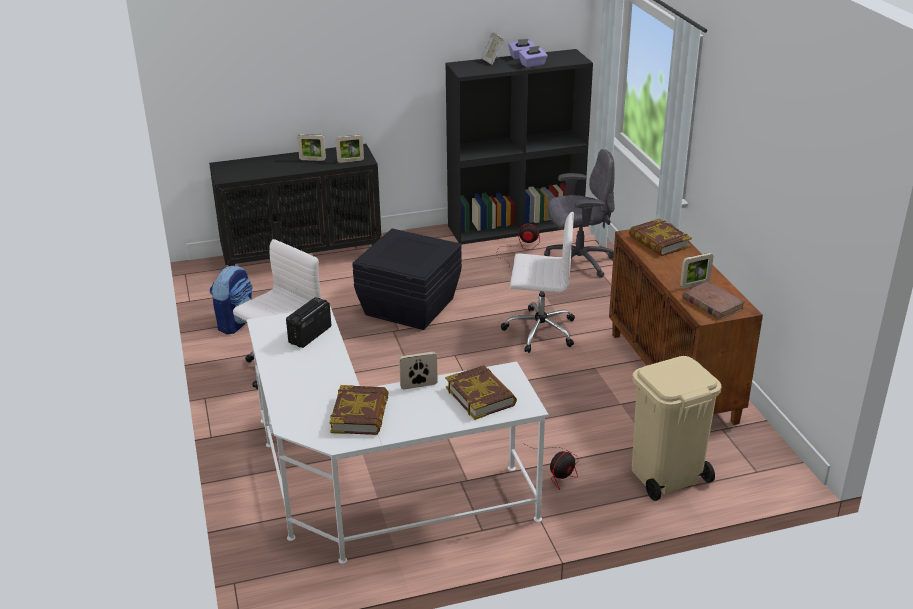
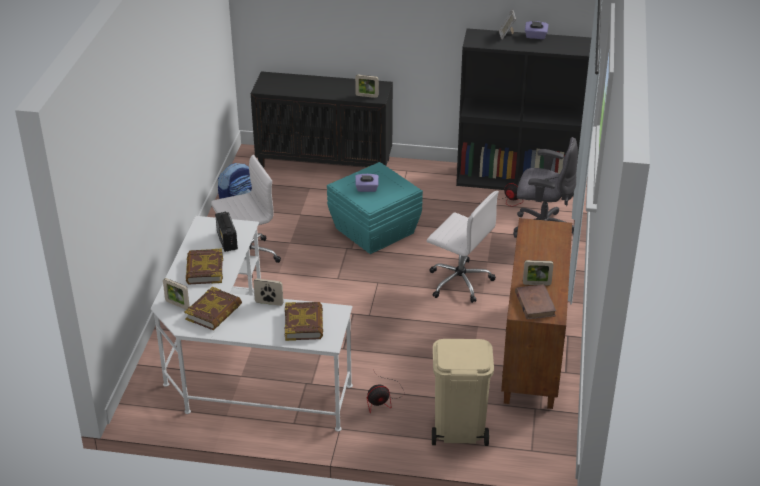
camera: 25 degrees right, 5 degrees up
(309, 335) = (227, 241): radio -> radio turned 75 degrees counterclockwise
(312, 159) = (339, 87): picture frame -> picture frame (177, 305)
(408, 307) = (373, 230): black storage box -> turquoise storage box
(533, 64) = (536, 47): purple tissue box -> purple tissue box (367, 189)
(659, 242) = (545, 237): book -> book (204, 270)

